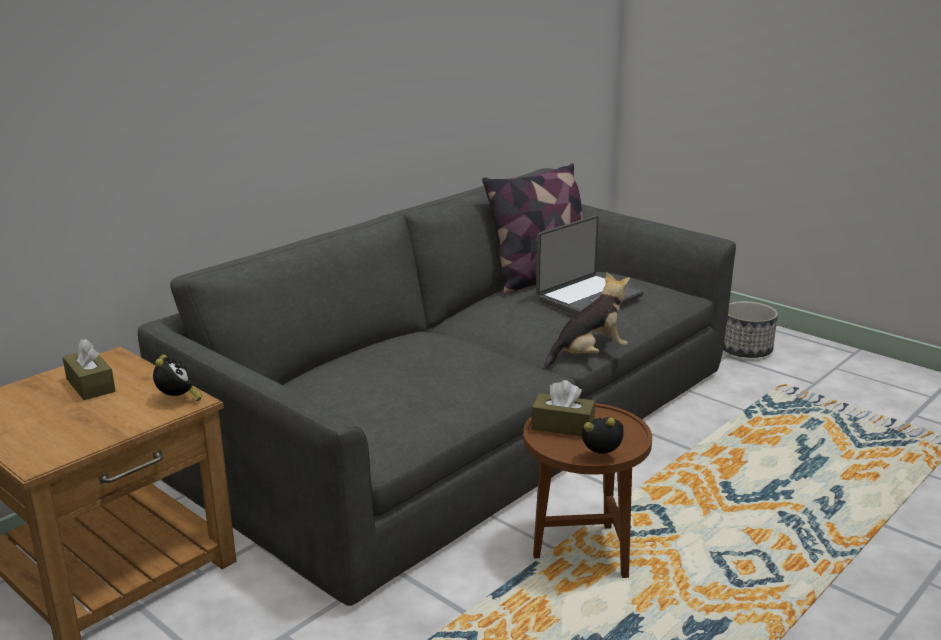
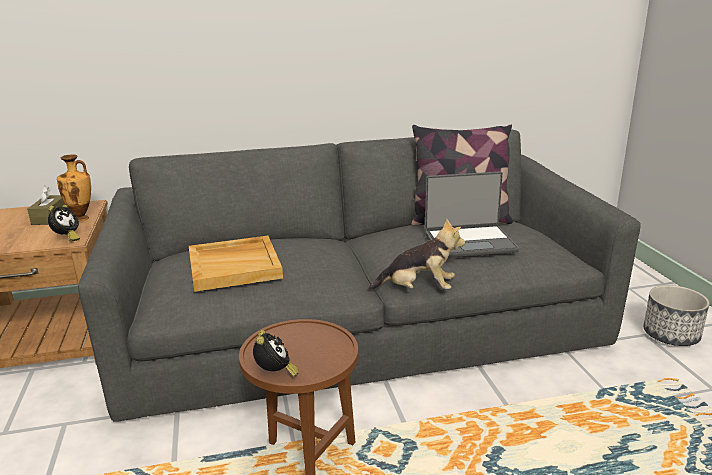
camera: 35 degrees right, 0 degrees up
(142, 375) = (81, 218): none -> vase
(398, 380) = (235, 266): none -> beige tray
(562, 426) = (289, 337): brown tissue box -> none
(602, 456) = (275, 374): alarm clock -> alarm clock turned 45 degrees clockwise

